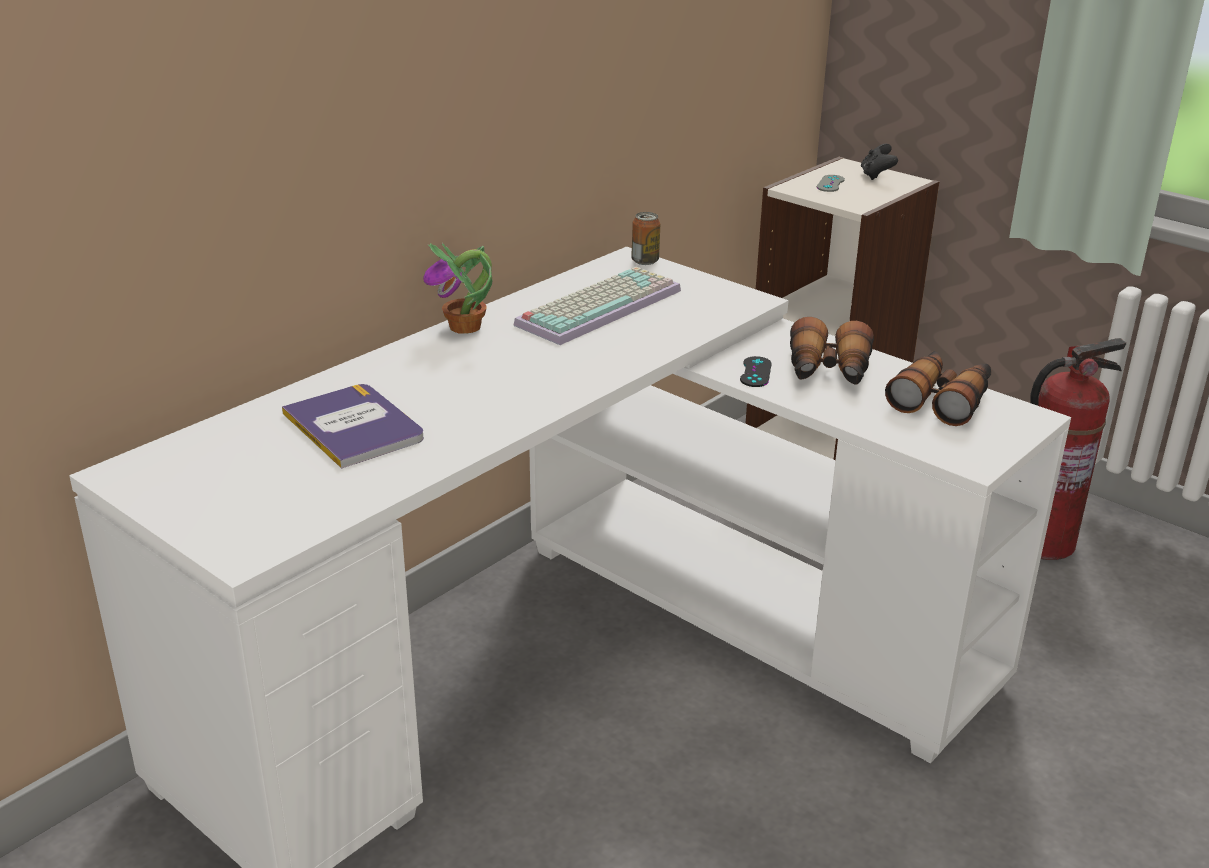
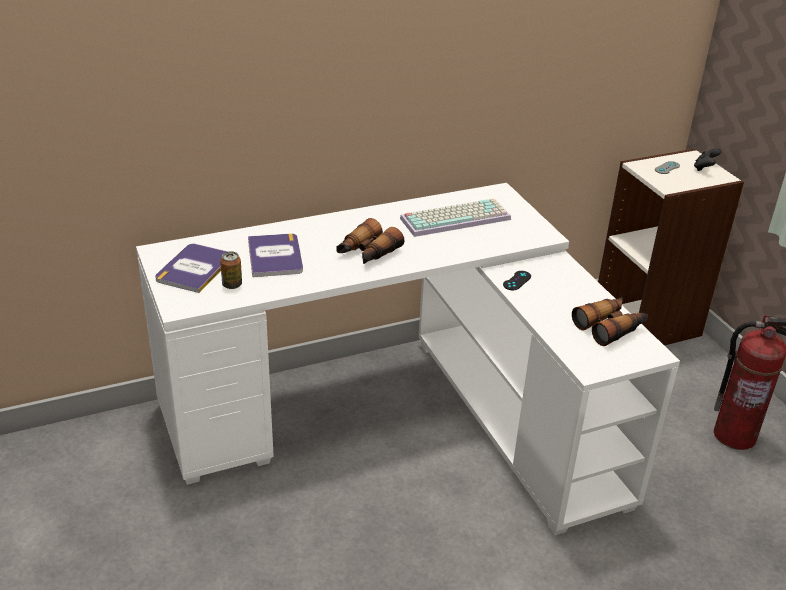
camera: 25 degrees right, 5 degrees up
(220, 482) = (194, 268): none -> book
(465, 327) = (374, 213): potted plant -> none
(645, 261) = (508, 195): can -> can (232, 285)
(828, 372) = (559, 292): binoculars -> binoculars (367, 253)

